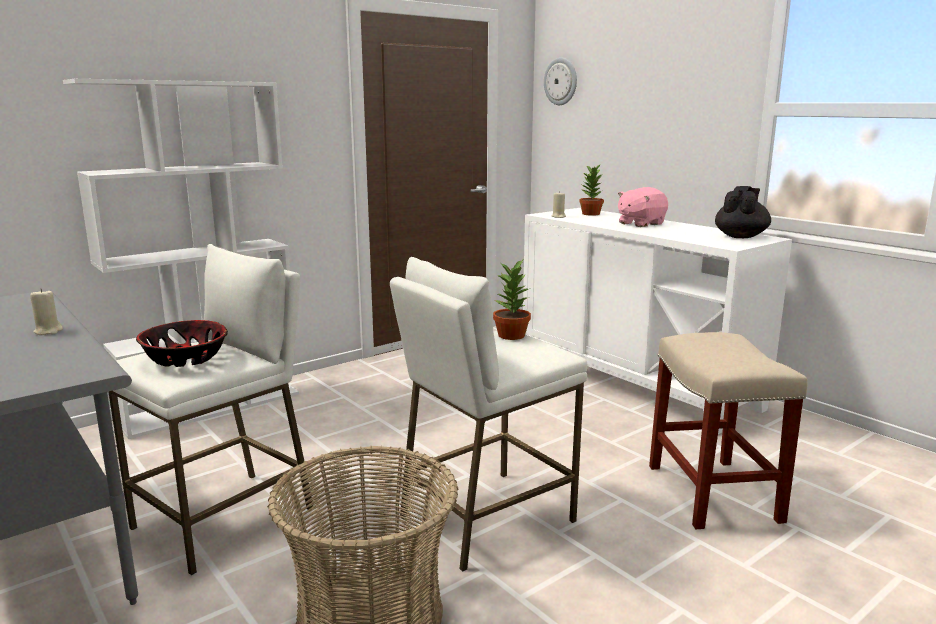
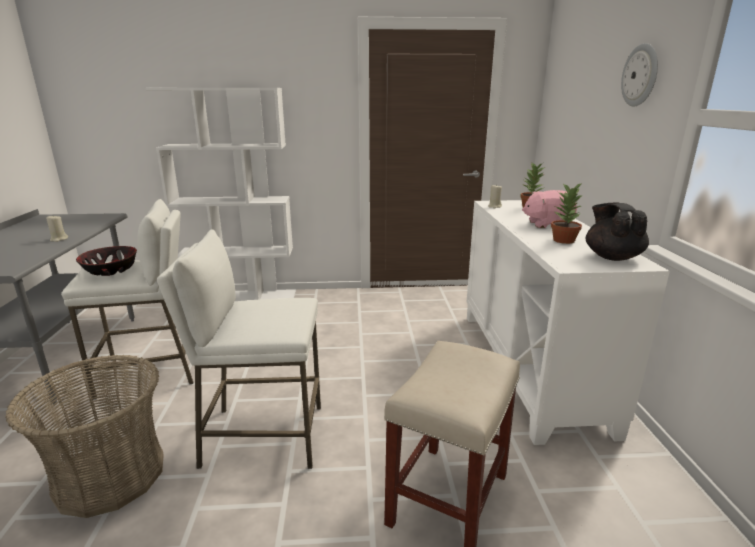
camera: 35 degrees right, 5 degrees up
(512, 335) = (293, 305): potted plant -> potted plant (564, 240)
(561, 81) = (557, 82): wall clock -> wall clock (640, 75)
(740, 236) = (612, 257): black teapot -> black teapot turned 75 degrees counterclockwise

